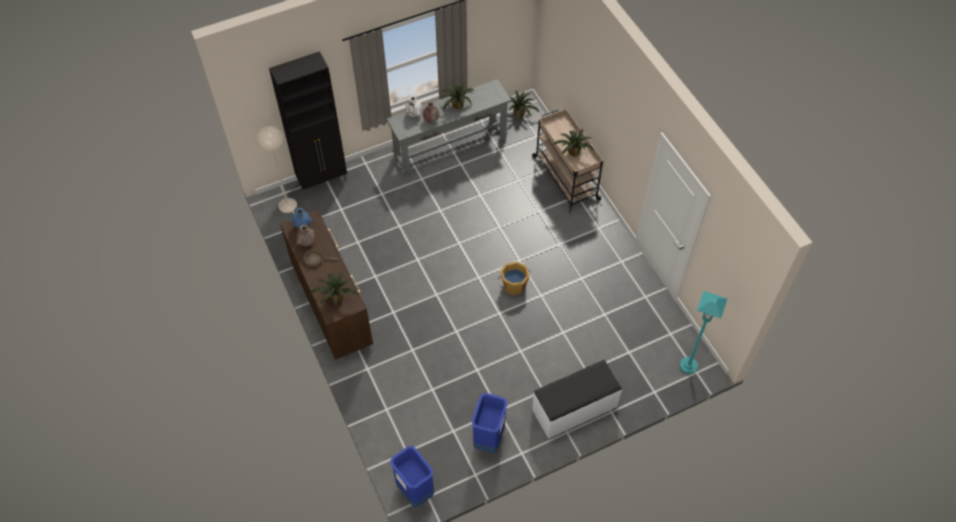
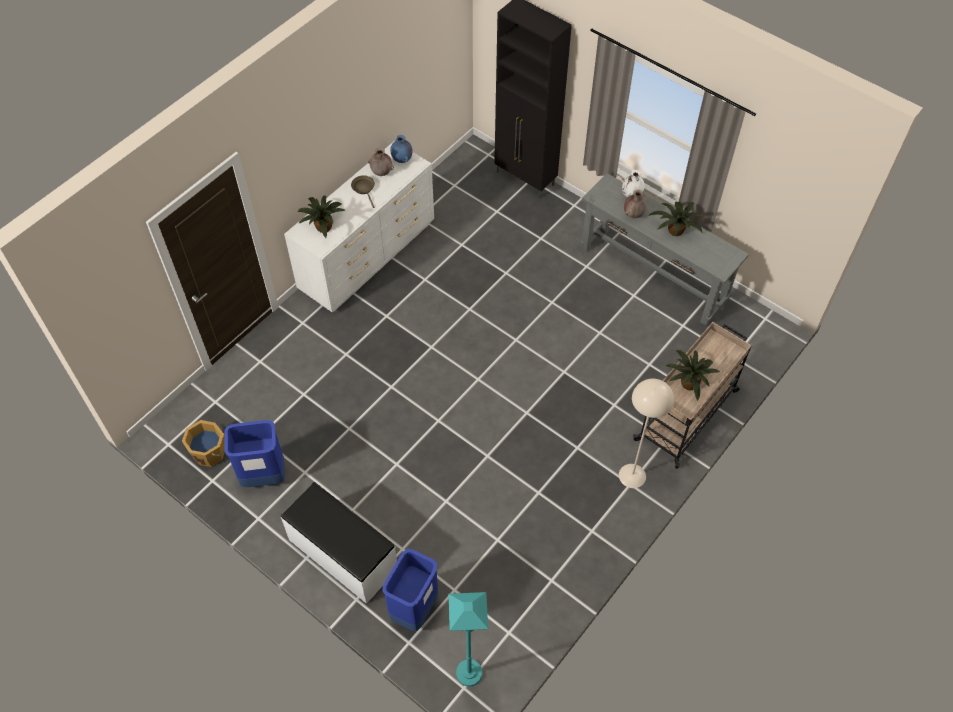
camera: 65 degrees right, 0 degrees up
(287, 205) = (474, 164): beige floor lamp -> beige floor lamp (632, 475)
(331, 304) = (368, 256): brown dresser -> white dresser
(414, 491) = (170, 429): blue trash can -> blue trash can (414, 609)
(514, 285) = (487, 421): orange bucket -> orange bucket (210, 452)
(520, 113) = (757, 325): potted plant -> none

